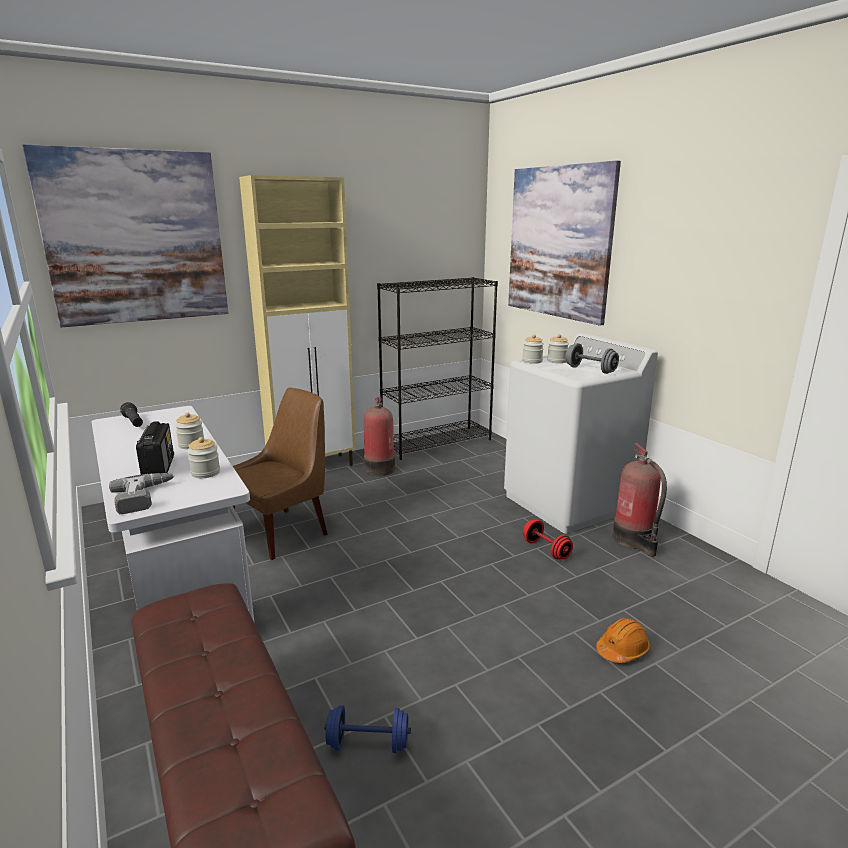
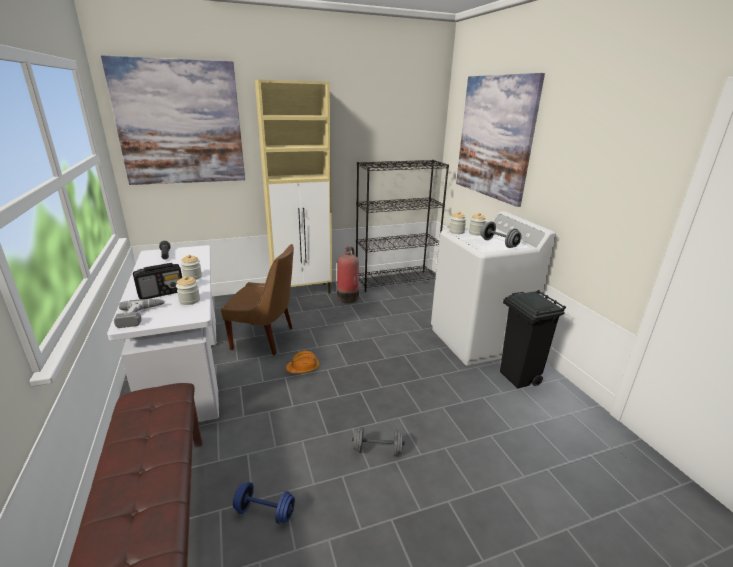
camera: 10 degrees right, 5 degrees up
(159, 468) = (162, 293): radio -> radio turned 60 degrees clockwise
(283, 532) = (265, 339): brown chair -> brown chair turned 45 degrees clockwise
(490, 647) = (377, 450): none -> grey dumbbell
(546, 550) = (447, 377): red dumbbell -> none
(622, 650) = (477, 469): orange hard hat -> orange hard hat (303, 368)
(634, 540) = (519, 378): fire extinguisher -> black trash can

